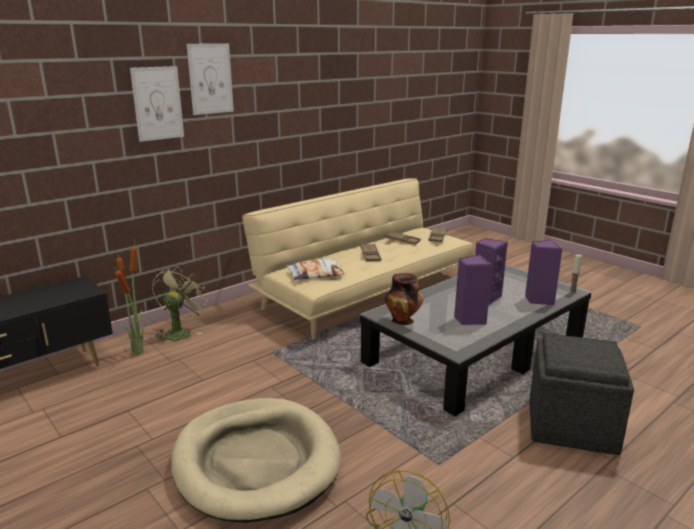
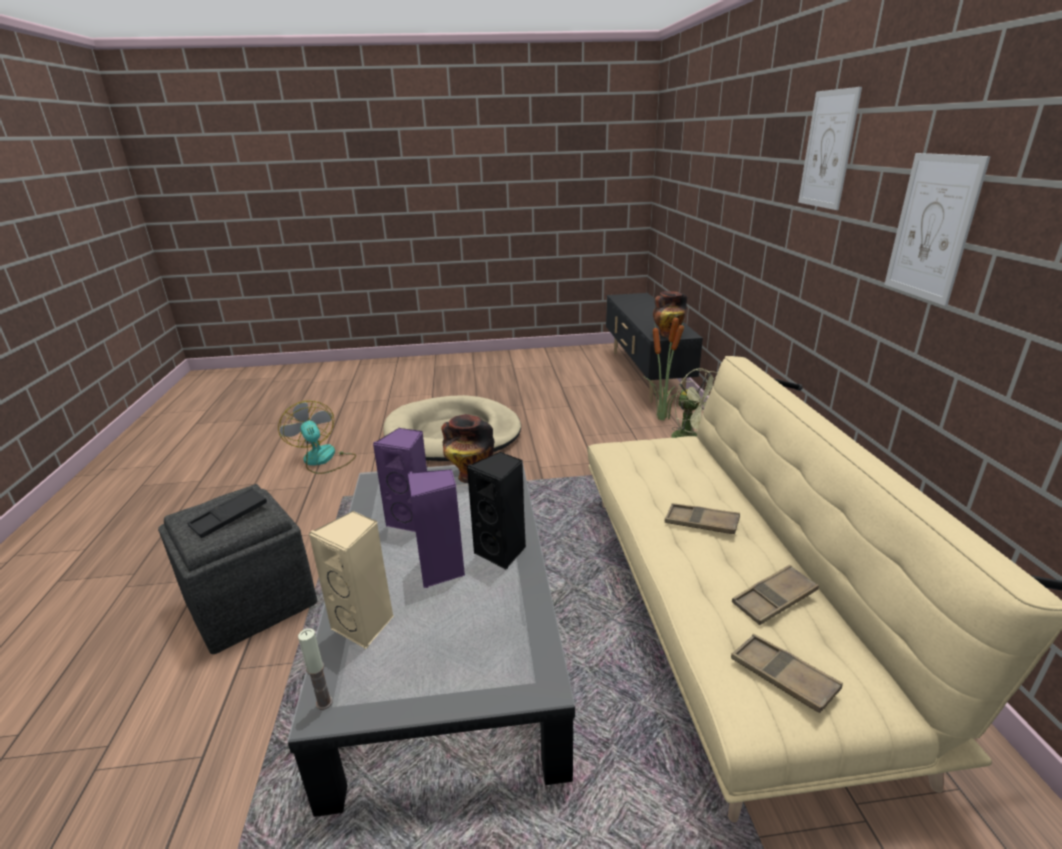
camera: 125 degrees right, 5 degrees up
(80, 289) = (667, 334): none -> vase
(157, 103) = (778, 177): picture -> picture (932, 227)
(315, 274) = (656, 457): pillow -> none
(451, 290) = (502, 552): none -> black speaker
(539, 300) = (365, 625): purple speaker -> beige speaker
(581, 349) = (229, 517): none -> black tray

